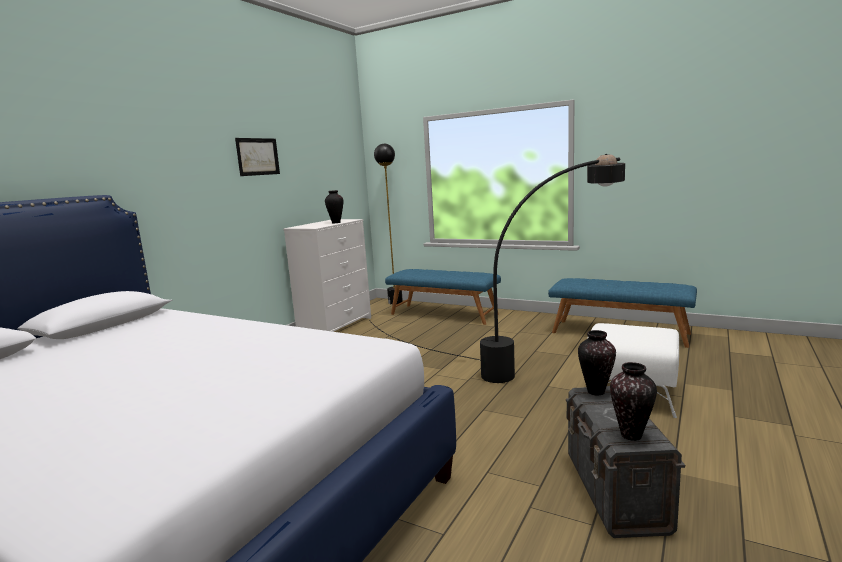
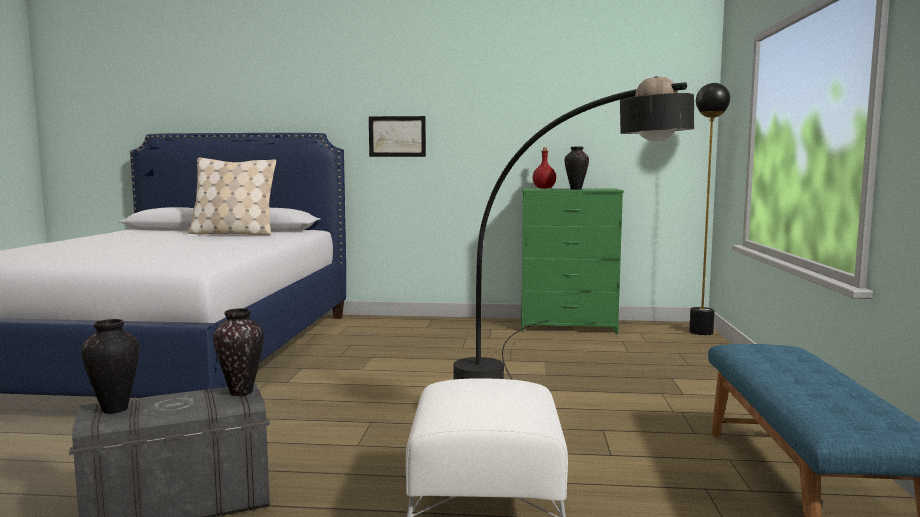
camera: 65 degrees right, 5 degrees down
(110, 338) = (233, 234): none -> beige pillow
(258, 156) = (503, 103): picture -> picture (397, 136)
(304, 225) = (544, 188): none -> red bottle
(335, 326) = (568, 326): white dresser -> green dresser
(444, 314) = (693, 361): blue bench -> none

